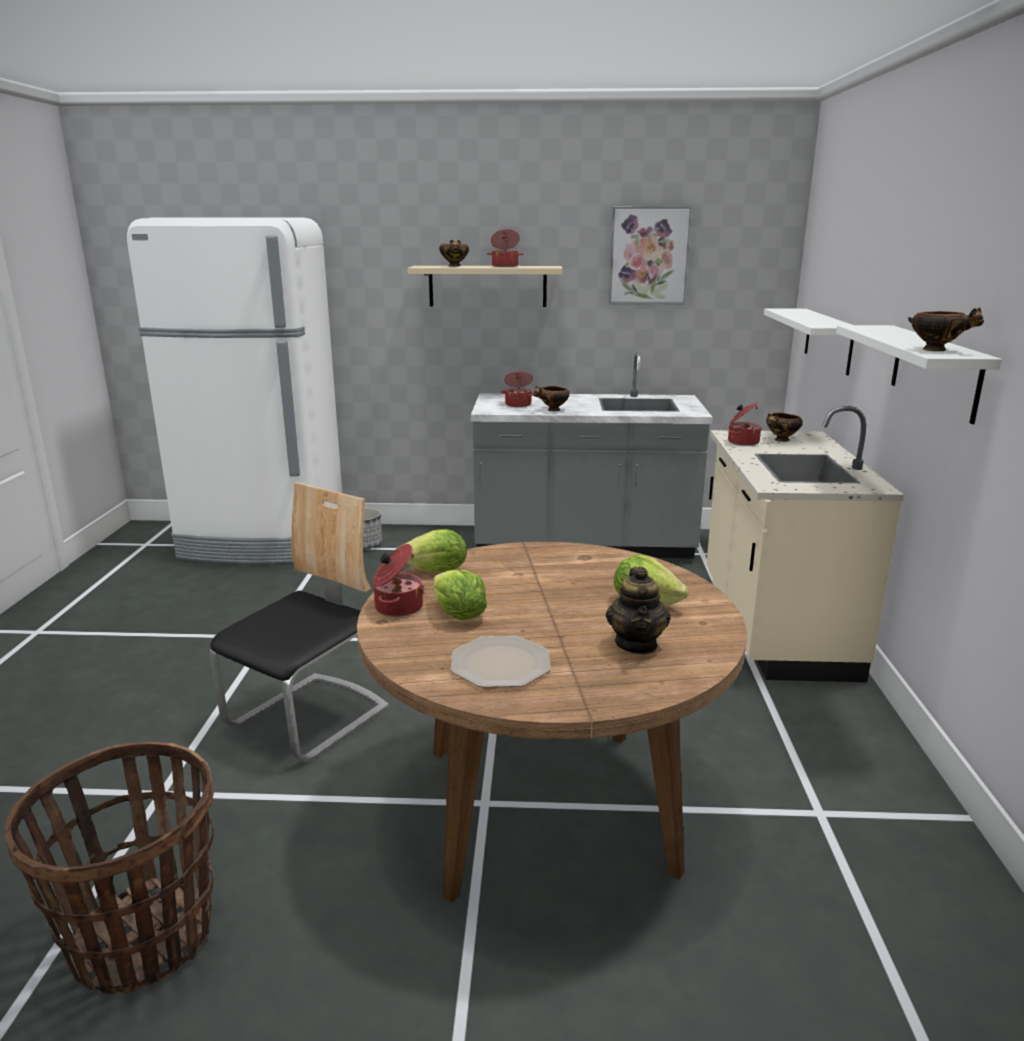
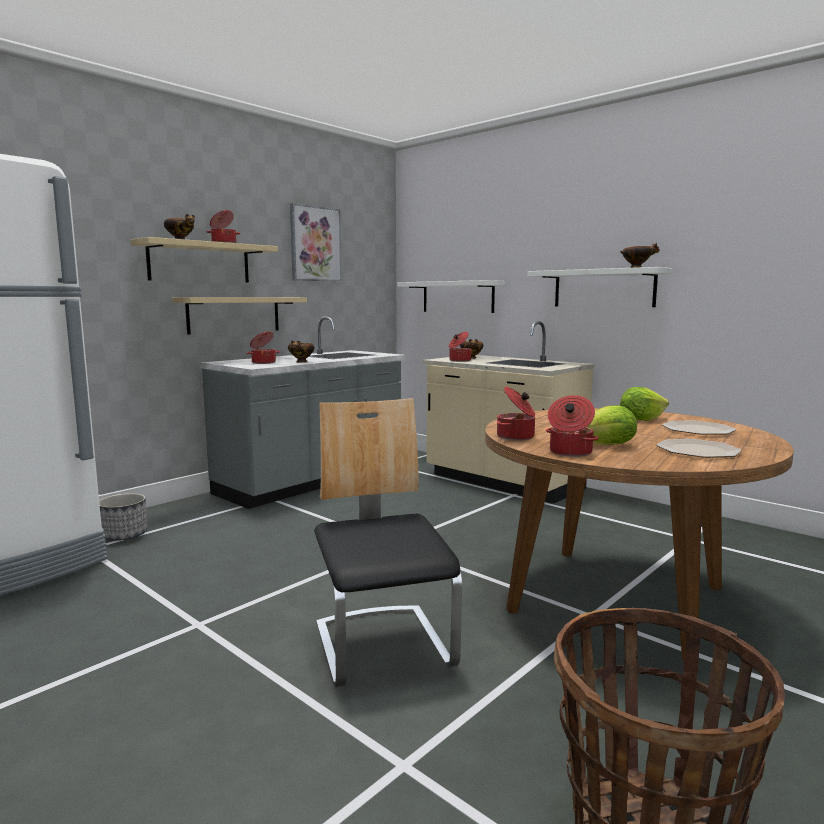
camera: 50 degrees left, 10 degrees down
(436, 571) = (516, 437): lettuce -> cooking pot
(526, 343) = (234, 314): none -> beige shelf
(637, 644) = (697, 429): teapot -> plate

